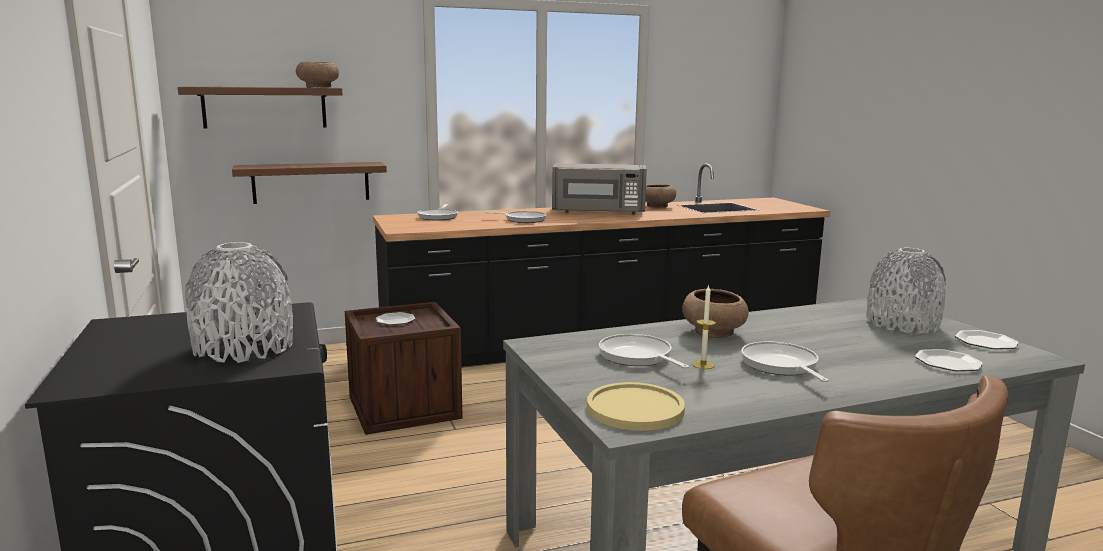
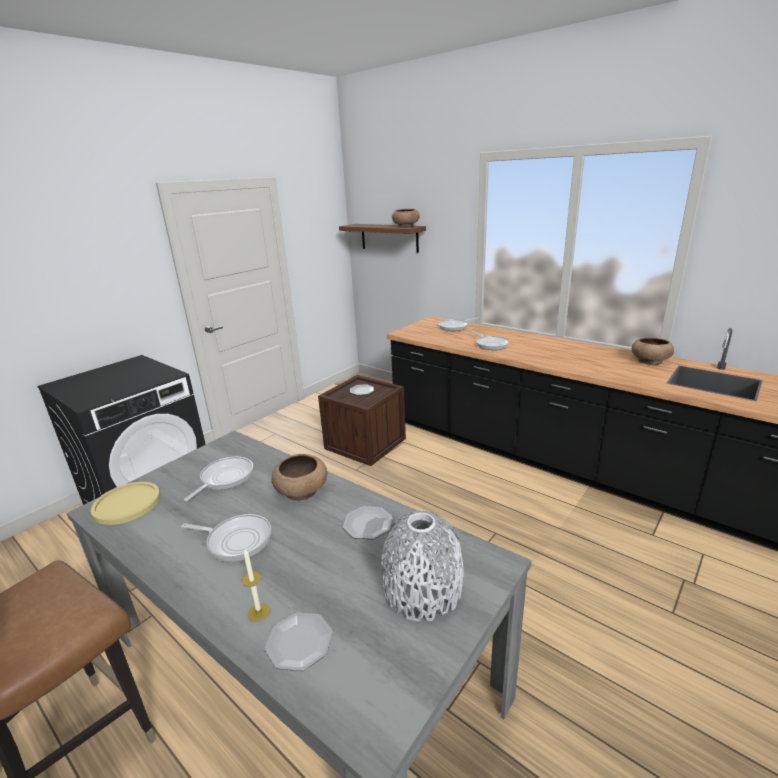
camera: 60 degrees right, 10 degrees up
(244, 347) = (108, 388): grey vase -> none
(311, 182) = (410, 287): brown shelf -> none
(598, 212) = (571, 352): grey microwave -> none
(703, 365) = (220, 506): candle -> candle (259, 612)
(781, 365) = (236, 540): frying pan -> frying pan turned 60 degrees clockwise
(985, 342) = (402, 670): plate -> plate (368, 524)

